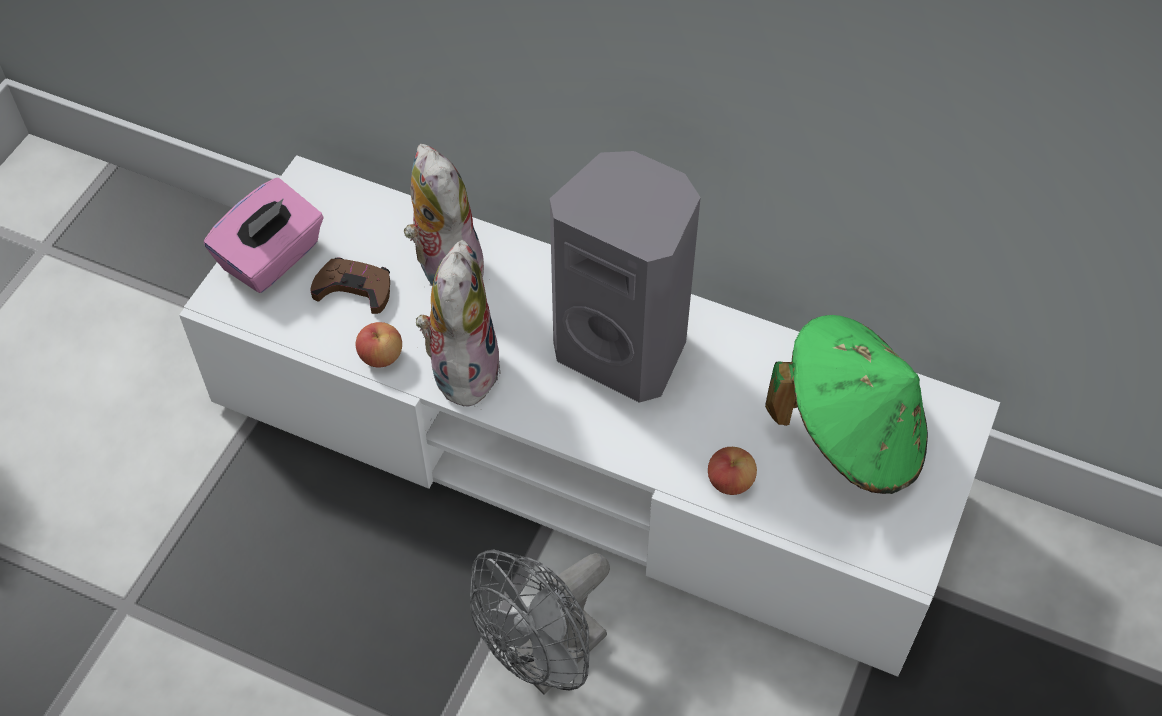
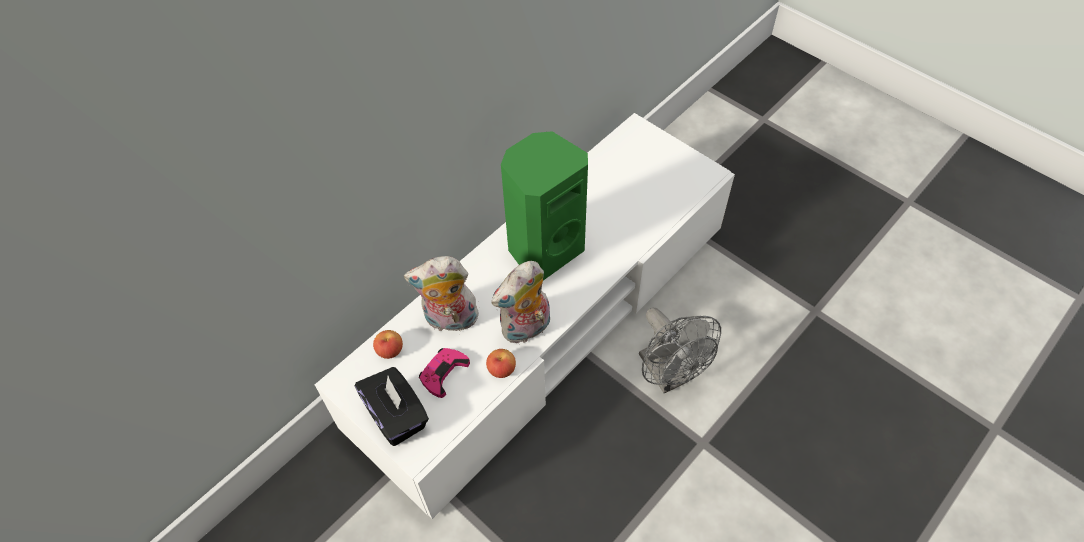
camera: 70 degrees left, 0 degrees up
(272, 258) = (397, 415): pink tissue box -> black tissue box
(354, 289) = (443, 373): brown game controller -> pink game controller
(461, 367) = (526, 329): plush toy -> plush toy turned 60 degrees counterclockwise
(624, 348) = (544, 248): grey speaker -> green speaker
(730, 481) = (644, 227): apple -> apple (390, 350)
(850, 433) = (632, 172): green hat -> none

